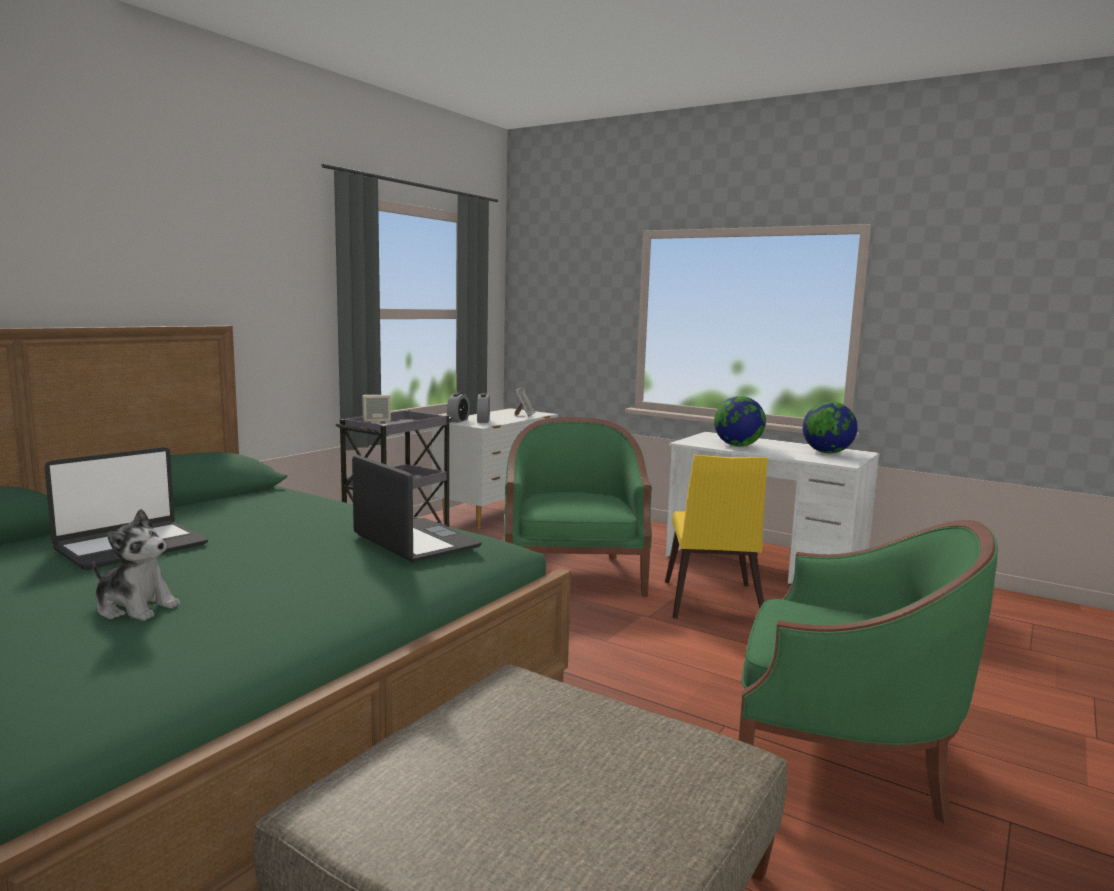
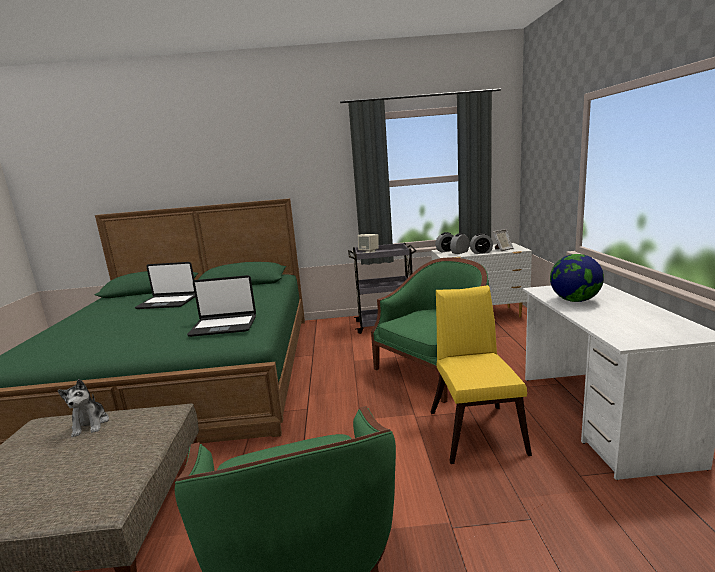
camera: 55 degrees right, 5 degrees up
(135, 607) = (103, 328): plush toy -> plush toy (90, 424)
(415, 542) = (224, 326): laptop -> laptop turned 75 degrees clockwise
(510, 419) = (481, 252): none -> alarm clock
(711, 604) = (476, 428): yellow chair -> yellow chair turned 120 degrees clockwise
(827, 452) = (651, 325): globe -> none

